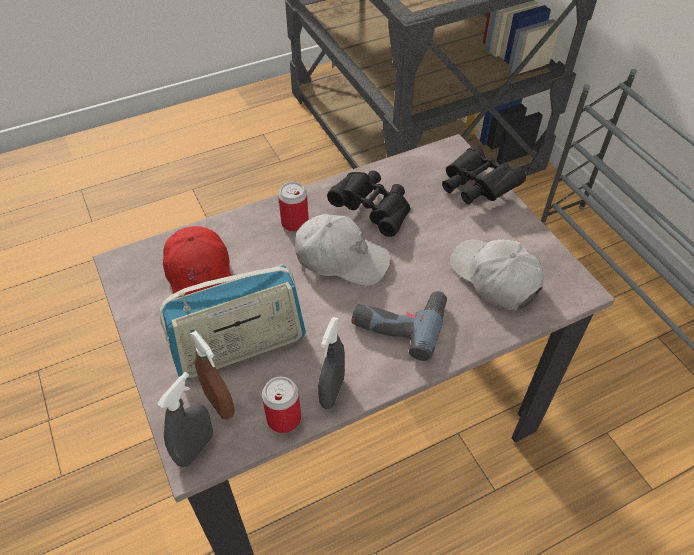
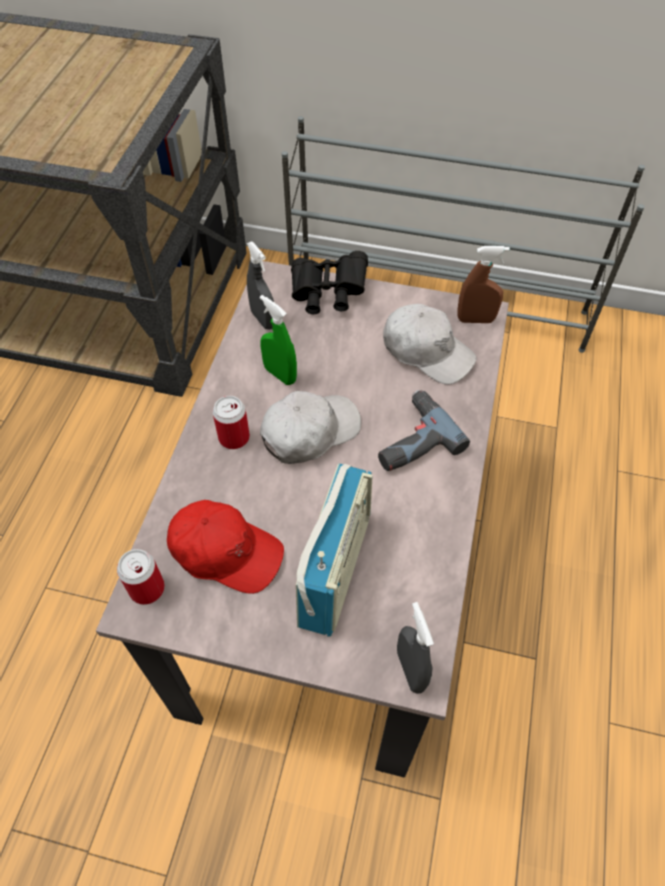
camera: 50 degrees left, 5 degrees up
(219, 404) = (380, 622): brown spray bottle -> brown spray bottle (475, 320)
(284, 418) = (435, 583): can -> can (147, 588)
(332, 392) = (439, 531): grey spray bottle -> grey spray bottle (263, 319)
(373, 211) = (280, 374): black binoculars -> green spray bottle
(494, 278) = (427, 351): white cap -> white cap turned 150 degrees counterclockwise

